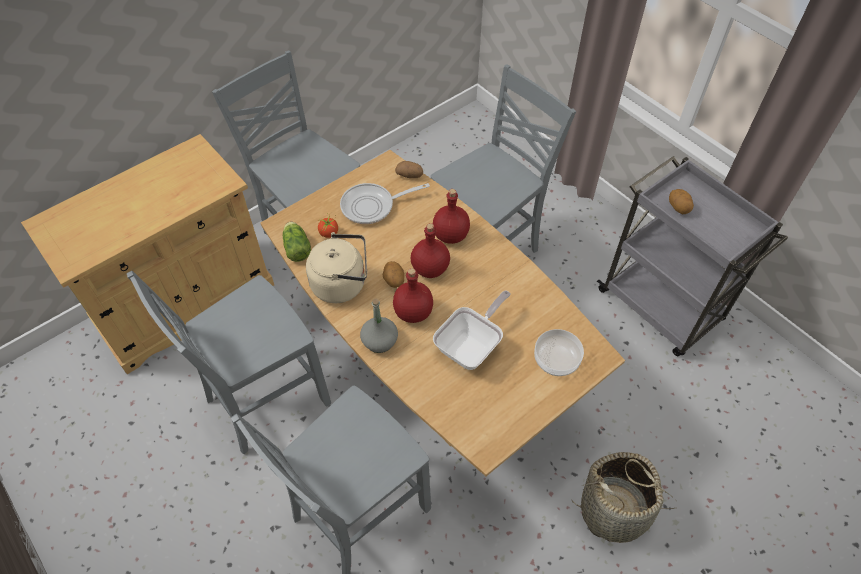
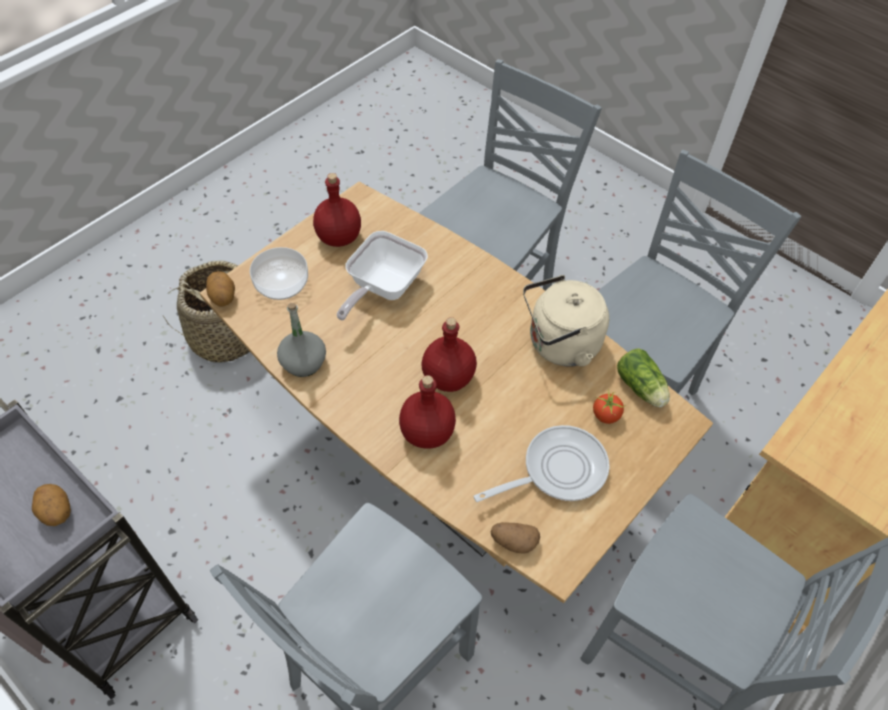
camera: 170 degrees right, 0 degrees up
(380, 341) = (491, 283): grey bottle -> grey bottle (303, 362)
(393, 281) = (493, 356): potato -> potato (223, 297)
(412, 312) = (460, 319): red bottle -> red bottle (340, 237)

